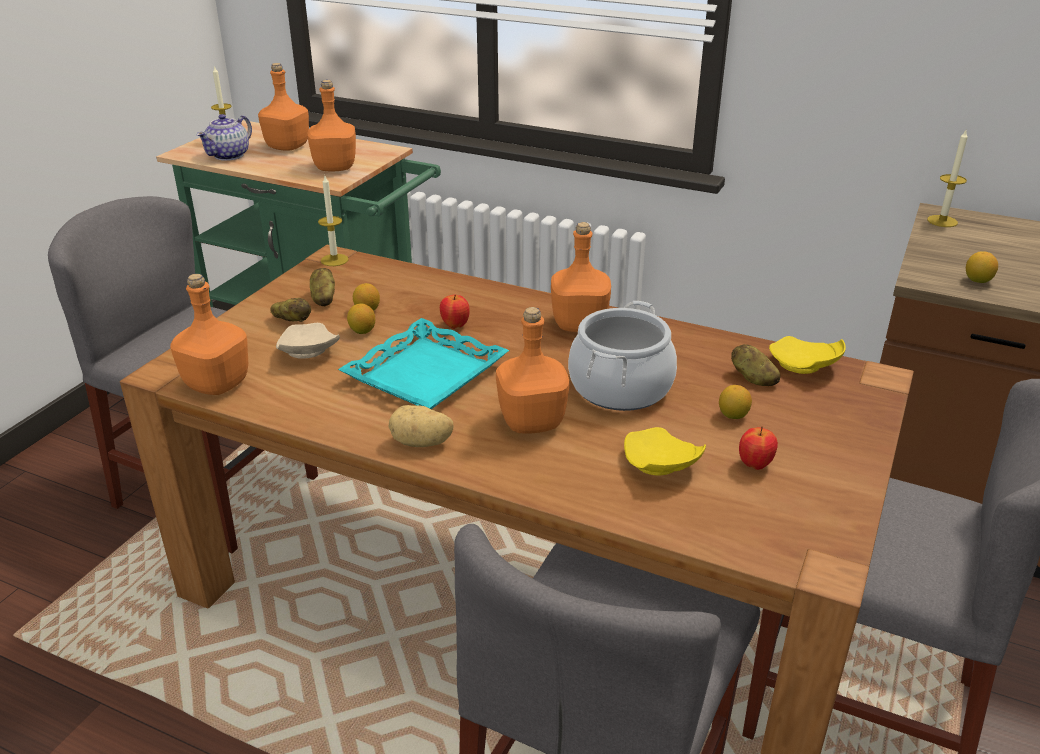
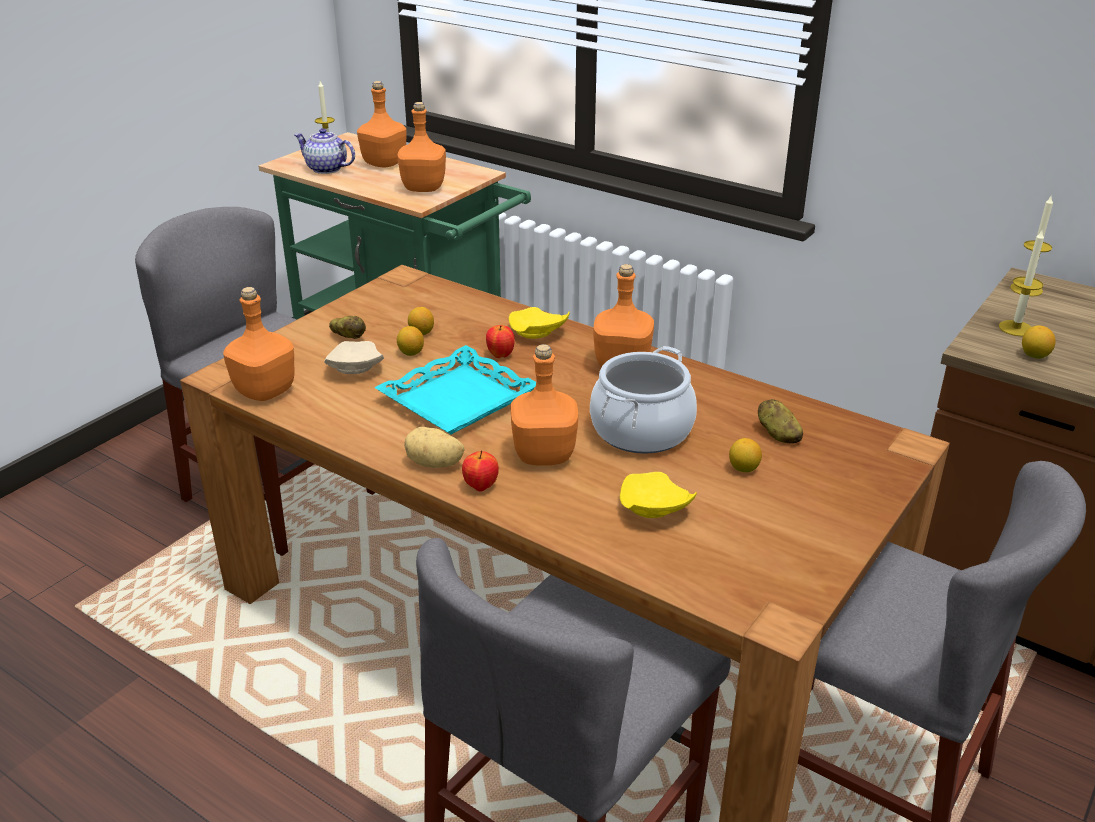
camera: 10 degrees right, 0 degrees up
(229, 155) = (327, 169): teapot -> teapot turned 75 degrees clockwise
(323, 298) = (383, 318): potato -> none
(334, 260) = (404, 281): candle -> candle (1016, 328)
(755, 465) = (747, 518): apple -> apple (481, 487)
(804, 366) = (835, 427): yellow plate -> yellow plate (536, 333)

